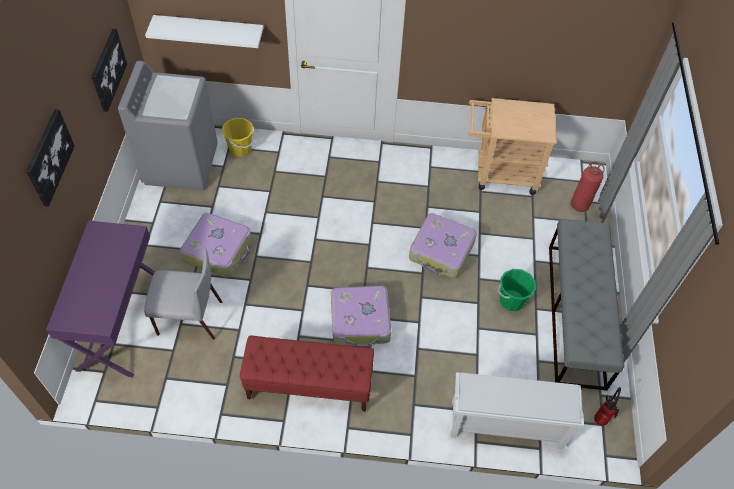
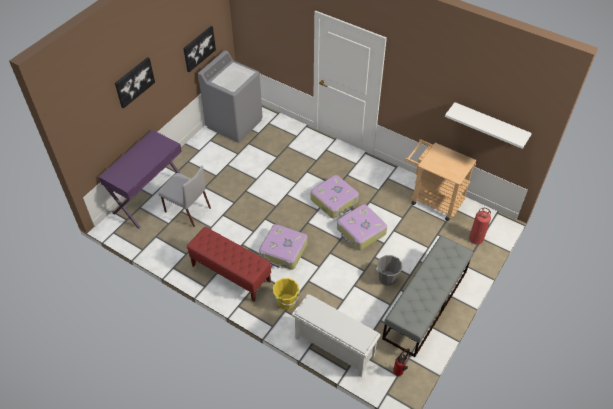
camera: 30 degrees right, 5 degrees down
(209, 30) = (271, 44): white shelf -> white shelf (490, 124)
(218, 250) = (226, 179): suitcase -> suitcase (334, 201)
(240, 148) = (274, 126): yellow bucket -> yellow bucket (286, 301)
(511, 300) = (387, 278): green bucket -> grey bucket

